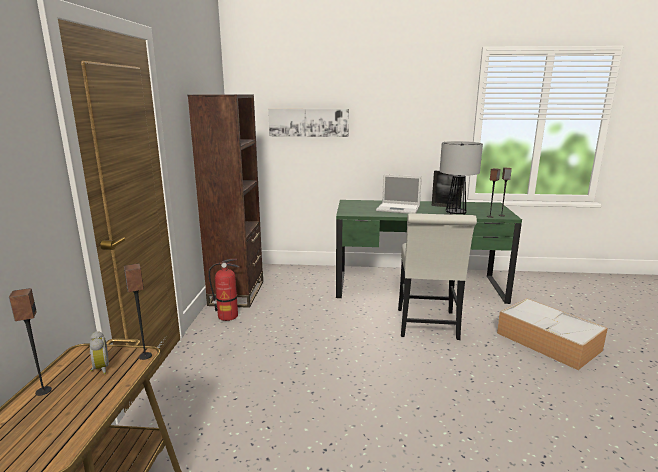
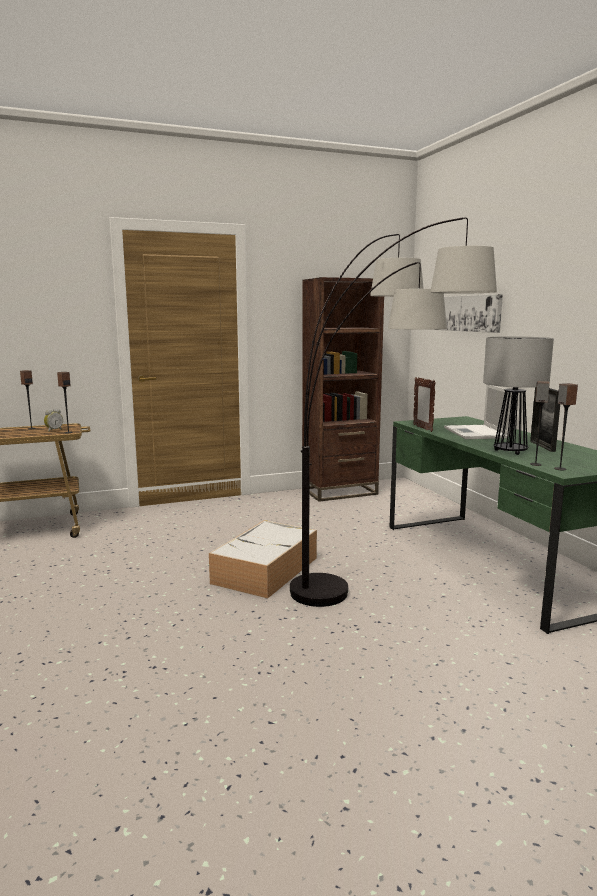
camera: 65 degrees right, 5 degrees down
(228, 316) = (292, 499): fire extinguisher -> none
(371, 214) = (422, 428): none -> picture frame
(428, 327) = (383, 581): white chair -> floor lamp
(549, 342) = (447, 672): storage box -> storage box (265, 571)

